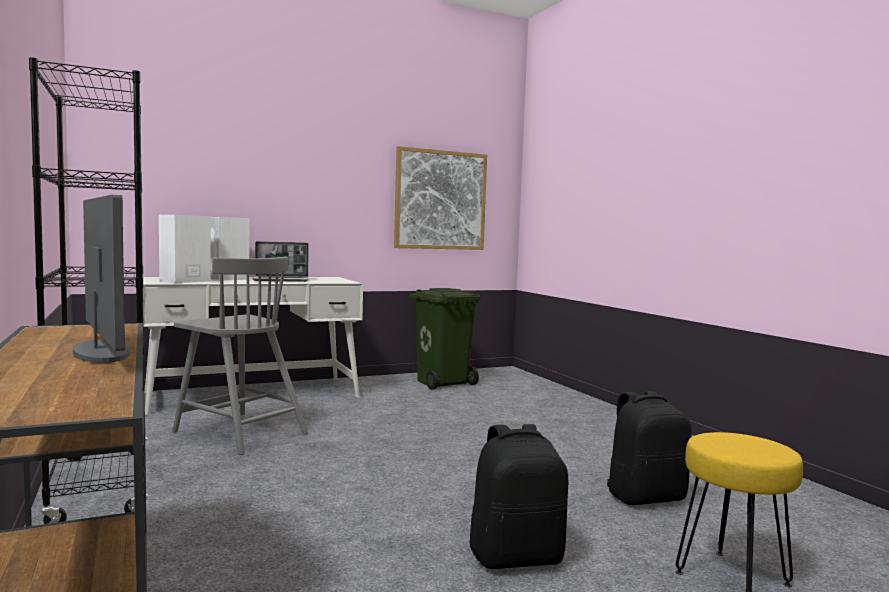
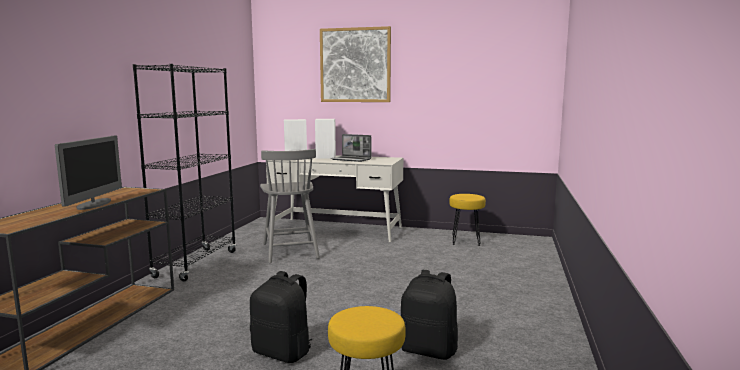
camera: 40 degrees right, 5 degrees up
(440, 200) = (484, 100): picture -> picture (355, 65)
(443, 382) = (466, 241): green trash can -> yellow stool

